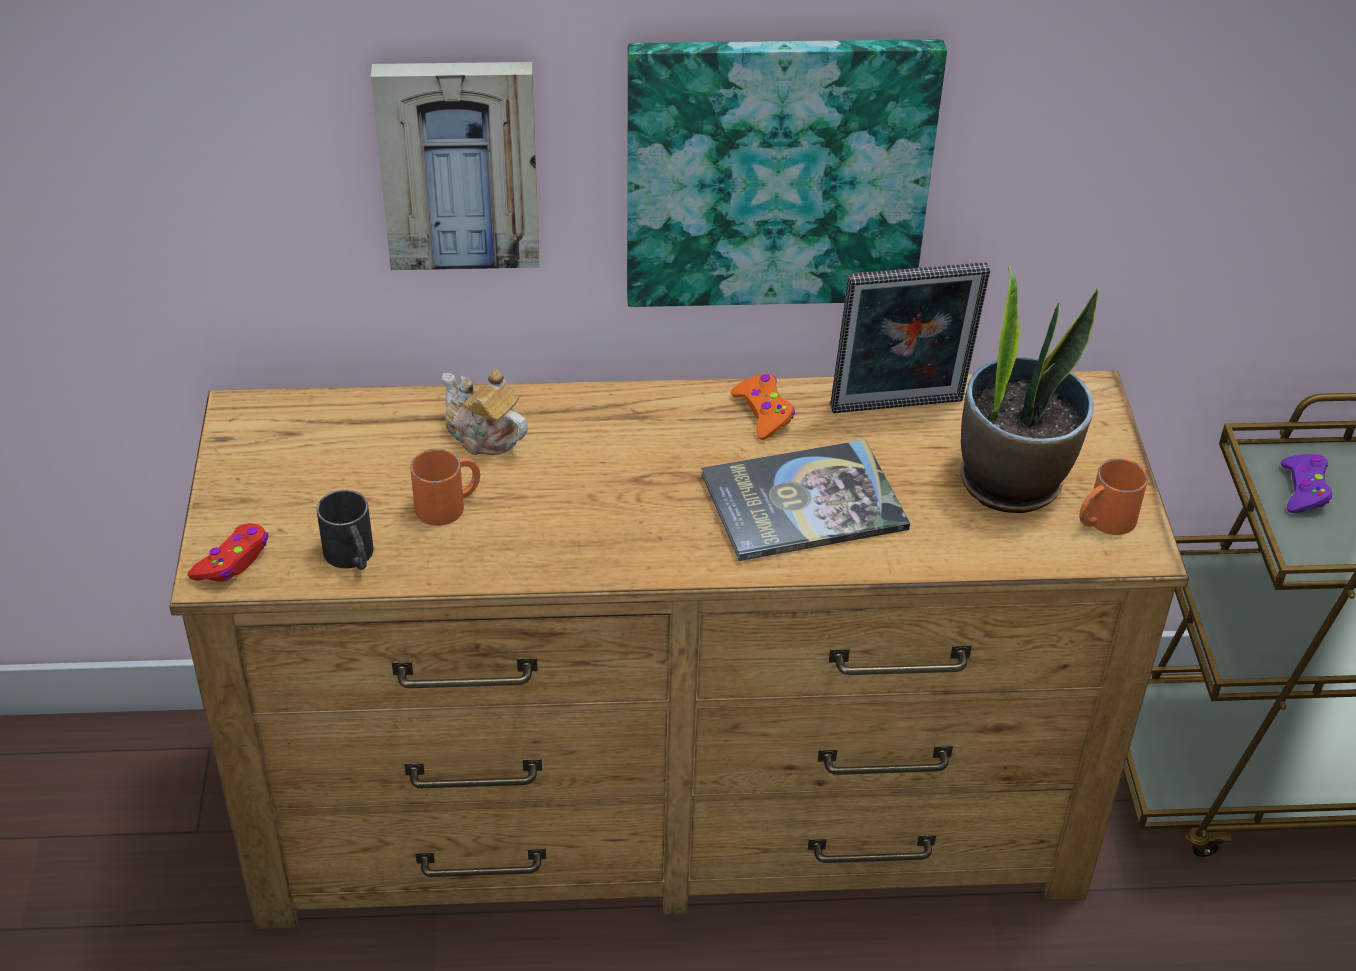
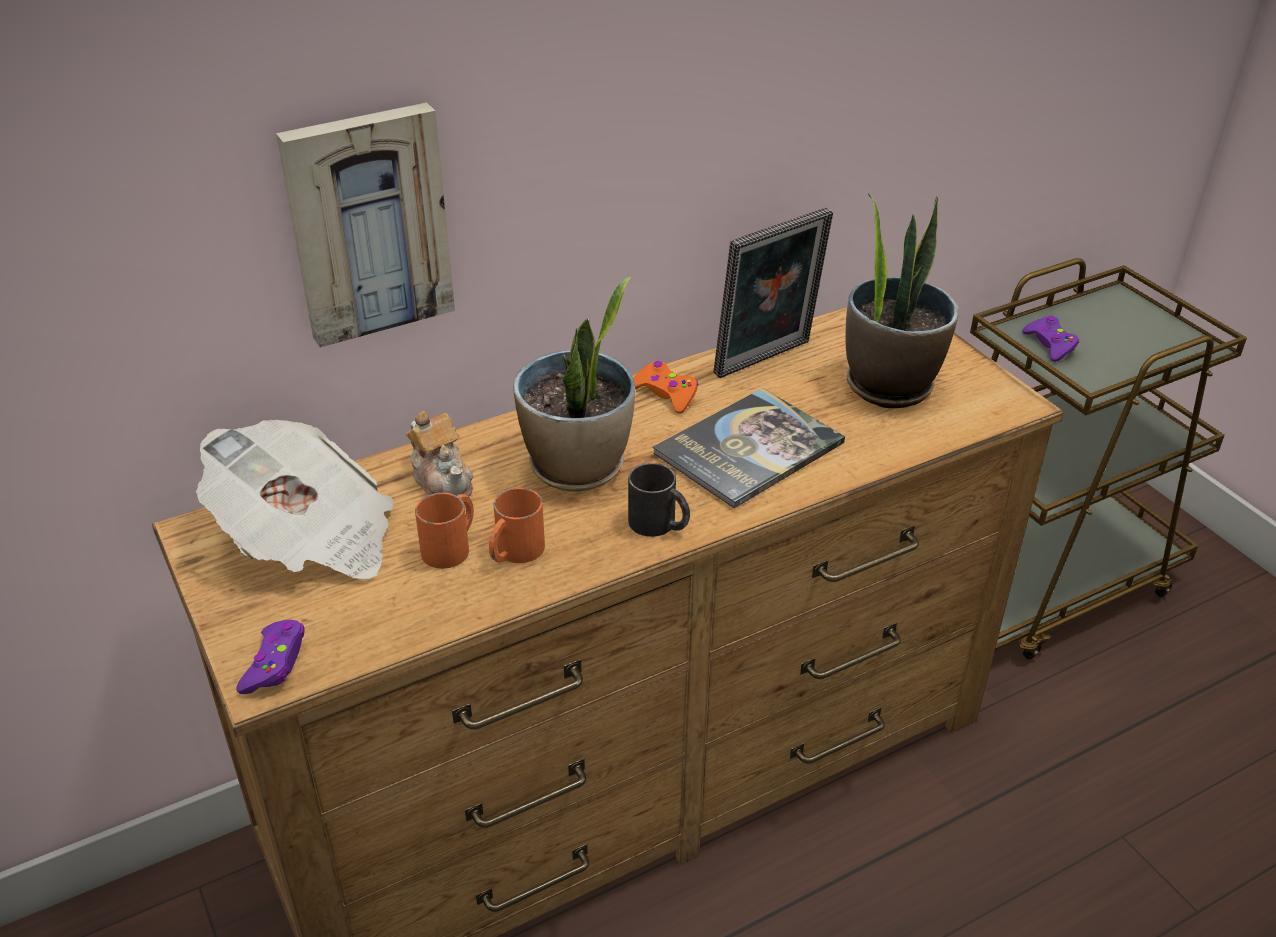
camera: 25 degrees left, 5 degrees down
(233, 561) = (275, 663): red game controller -> purple game controller
(329, 452) = (308, 538): none -> newspaper
(352, 557) = (392, 620): black mug -> black mug (660, 525)
(483, 435) = (443, 481): teapot -> teapot turned 135 degrees counterclockwise
(619, 464) = (578, 467): none -> potted plant
(777, 172) = (640, 172): picture -> none
(1103, 521) = (976, 392): orange mug -> orange mug (514, 552)

